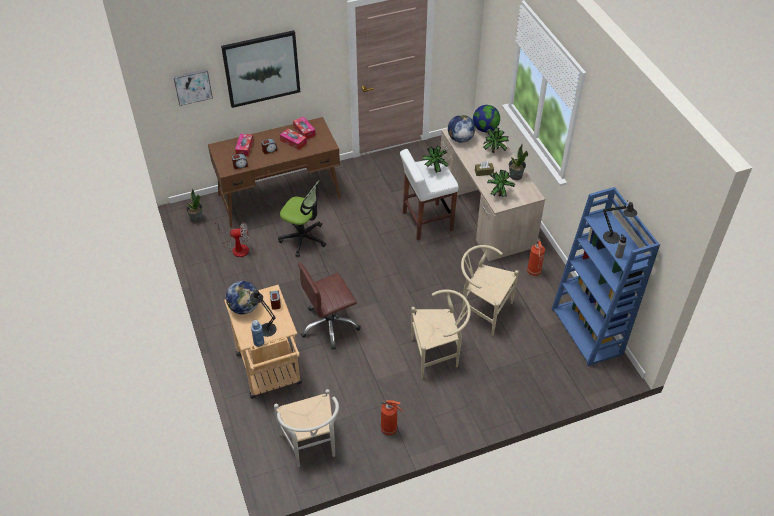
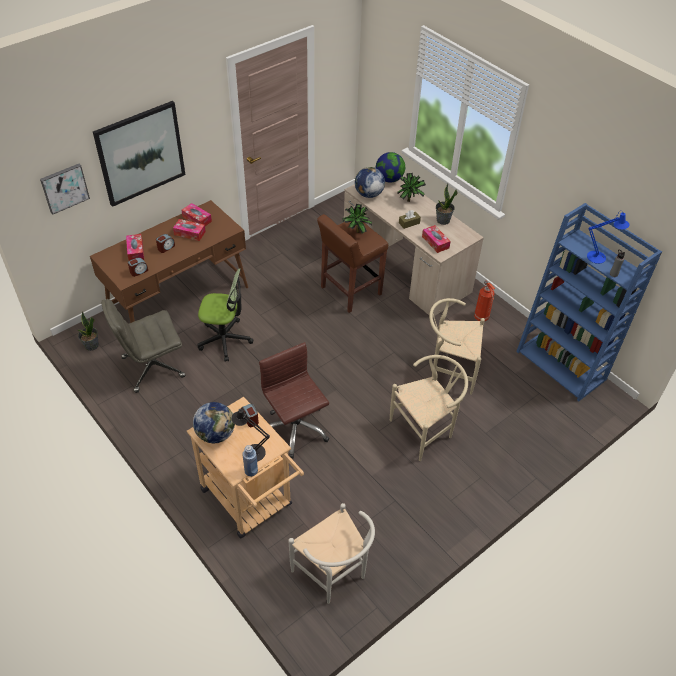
camera: 20 degrees left, 0 degrees up
(236, 247) = (152, 367): fan -> grey office chair
(330, 325) = (295, 429): brown office chair -> brown office chair turned 105 degrees clockwise
(390, 429) = (411, 528): fire extinguisher -> none
(426, 221) = (350, 291): white stool -> brown stool
(499, 194) = (435, 242): potted plant -> tissue box
(614, 238) = (599, 257): black table lamp -> blue table lamp

